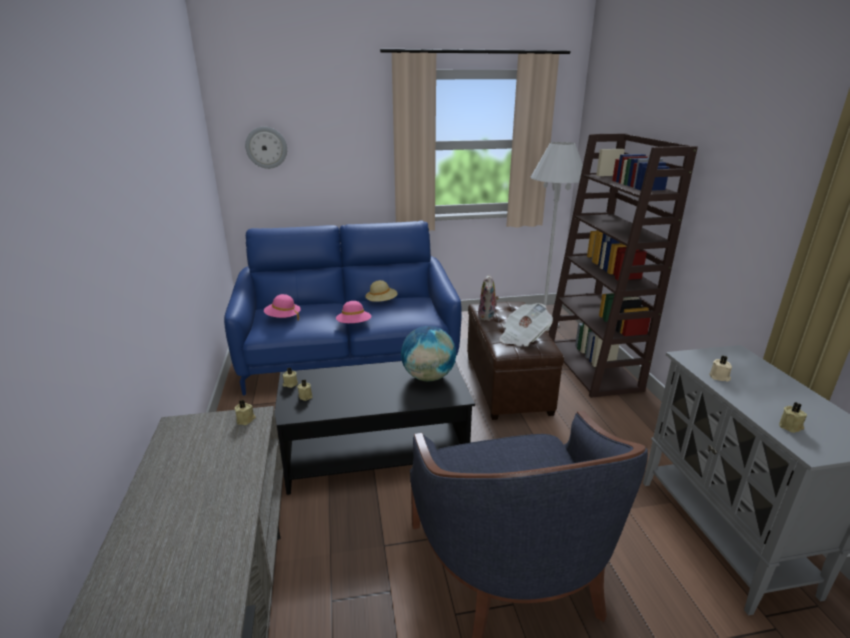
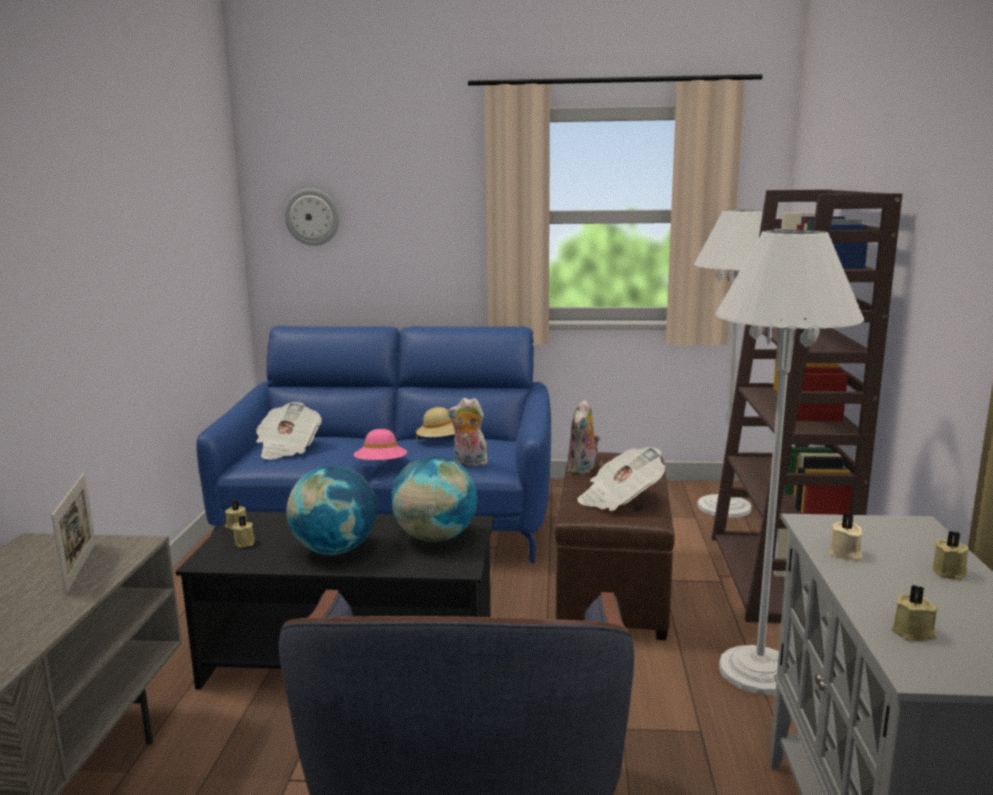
camera: 15 degrees right, 10 degrees down
(230, 440) = (80, 567): none -> picture frame
(246, 420) = (120, 547): beige candle -> beige candle (950, 572)
(283, 318) = (287, 448): pink hat -> newspaper
(370, 394) = (335, 550): none -> globe
(411, 317) = (468, 463): none -> plush toy
(611, 427) = (759, 671): none -> white floor lamp

